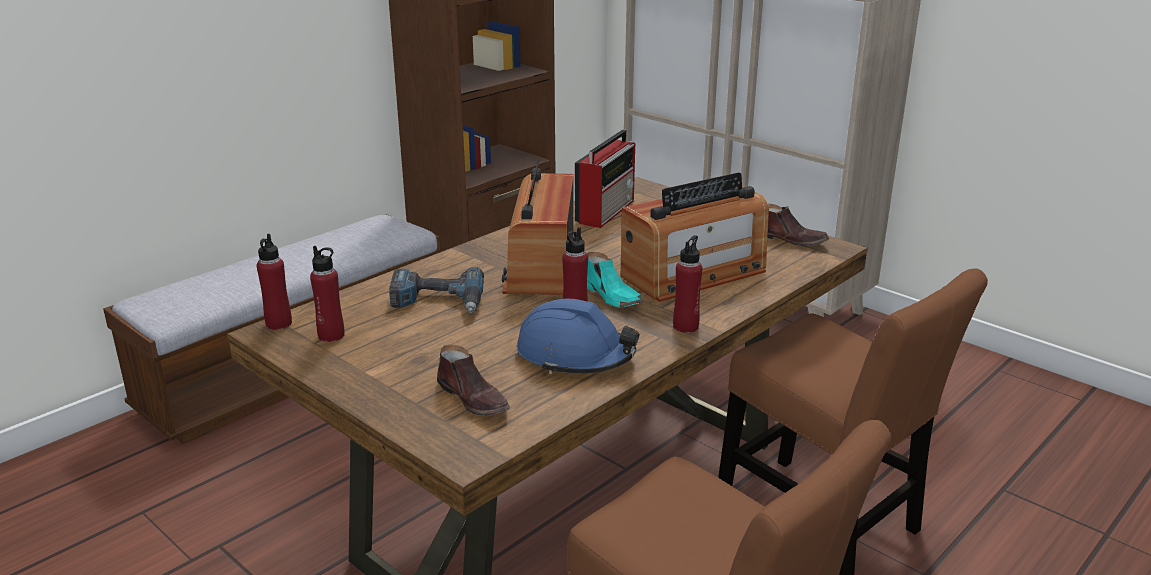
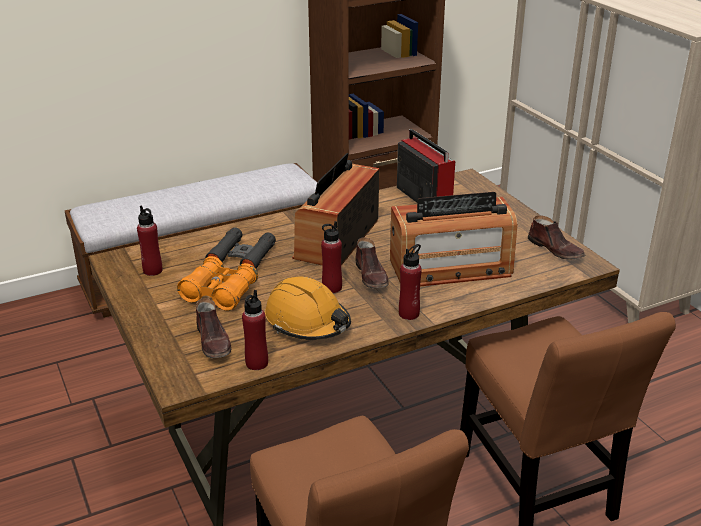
camera: 20 degrees right, 5 degrees up
(278, 323) = (125, 254): red bottle -> red bottle (256, 363)
(437, 301) = (242, 256): power drill -> black binoculars
(440, 345) = (219, 293): none -> orange binoculars
(575, 356) = (308, 322): blue hard hat -> orange hard hat
(606, 211) = (423, 197): radio -> radio turned 75 degrees counterclockwise
(612, 296) = (371, 276): turquoise shoe -> brown shoe

